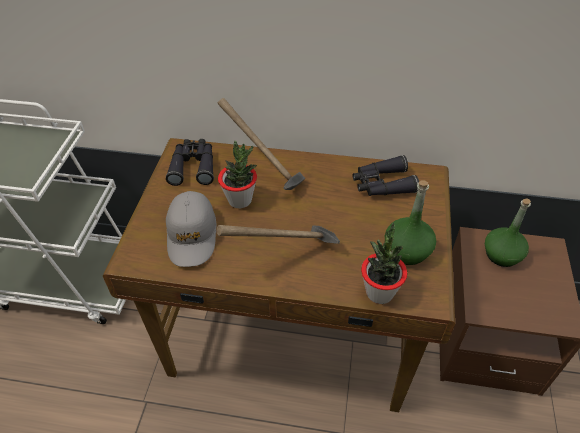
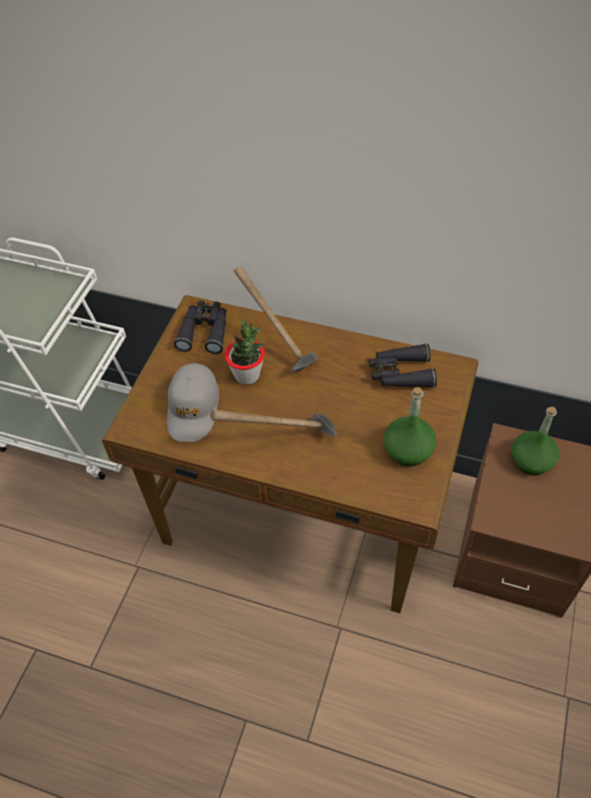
camera: 10 degrees right, 5 degrees up
(379, 292) = (369, 491): potted plant -> none

